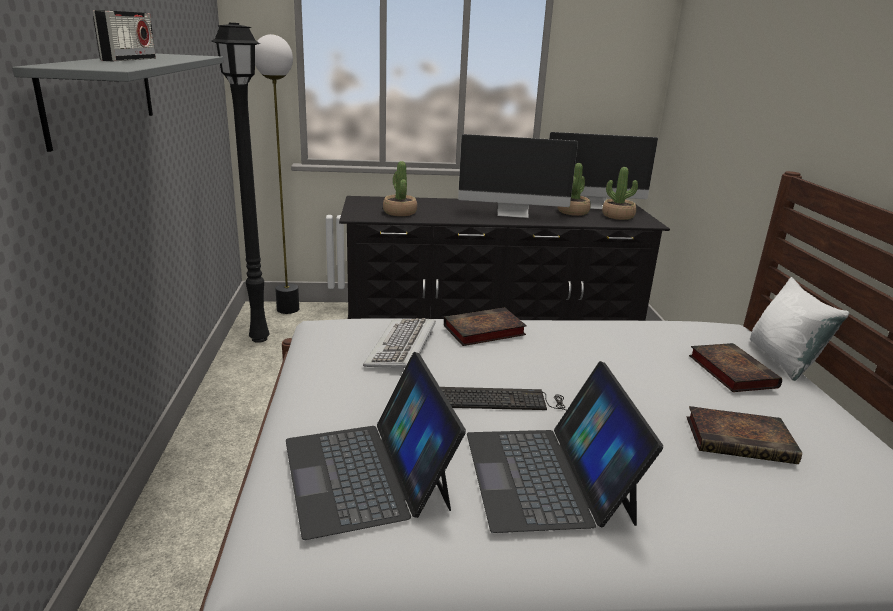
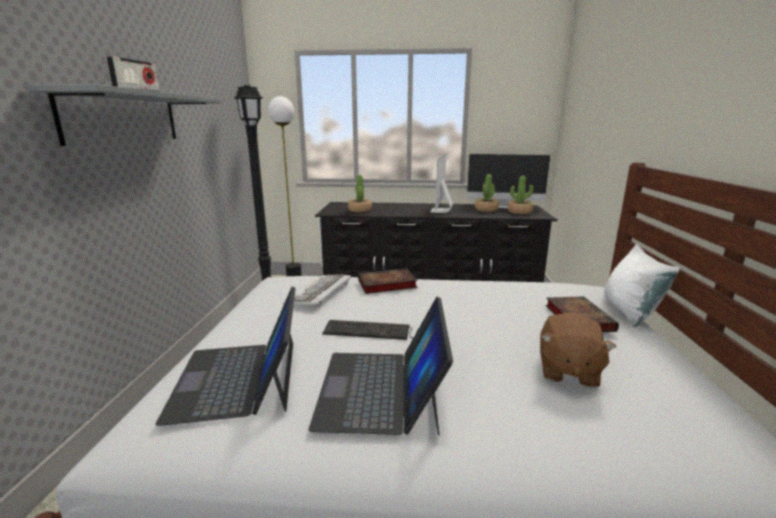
camera: 10 degrees right, 5 degrees down
(513, 213) = (441, 210): monitor -> monitor turned 90 degrees clockwise
(741, 440) = (567, 371): book -> brown plush toy

